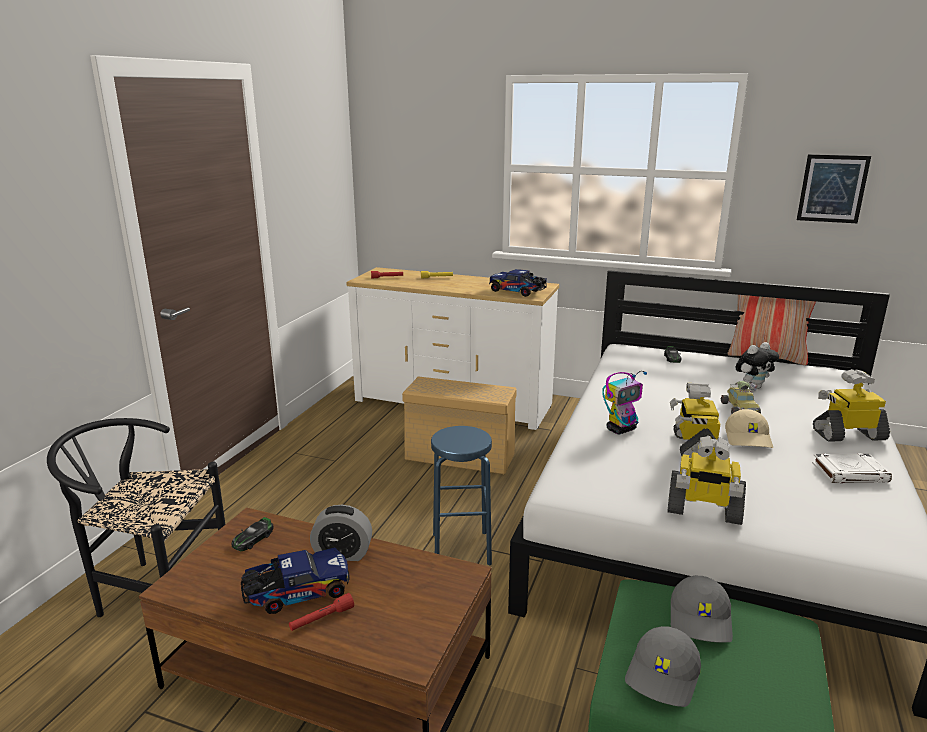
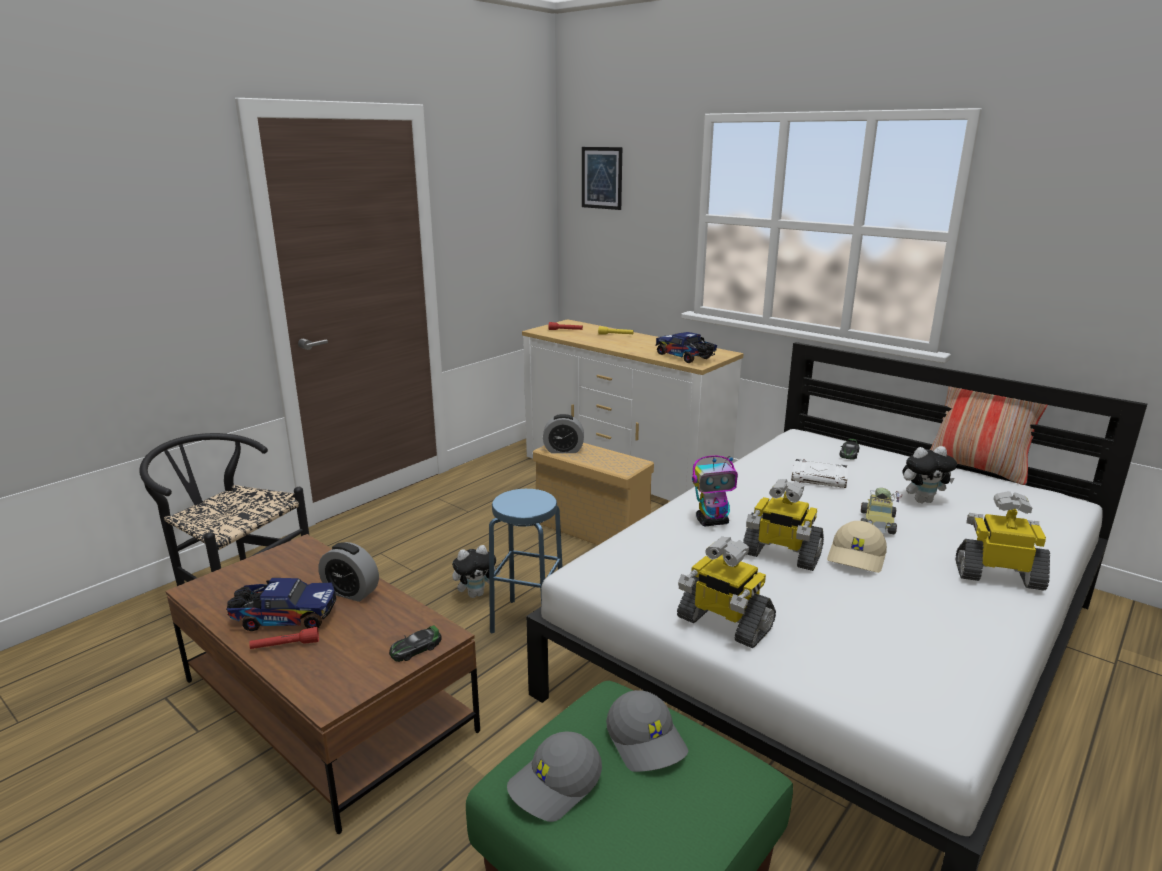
camera: 20 degrees right, 0 degrees up
(253, 539) = (289, 562): toy car -> toy car (416, 648)
(397, 535) = (476, 594): none -> plush toy
(430, 388) = (563, 450): none -> alarm clock
(694, 447) = (780, 555): toy robot -> toy robot turned 90 degrees counterclockwise
(701, 620) = (647, 741): grey cap -> grey cap turned 60 degrees counterclockwise
(832, 188) = (1086, 259): picture -> picture (601, 178)
(850, 473) = (955, 620): white book -> white book (819, 478)

